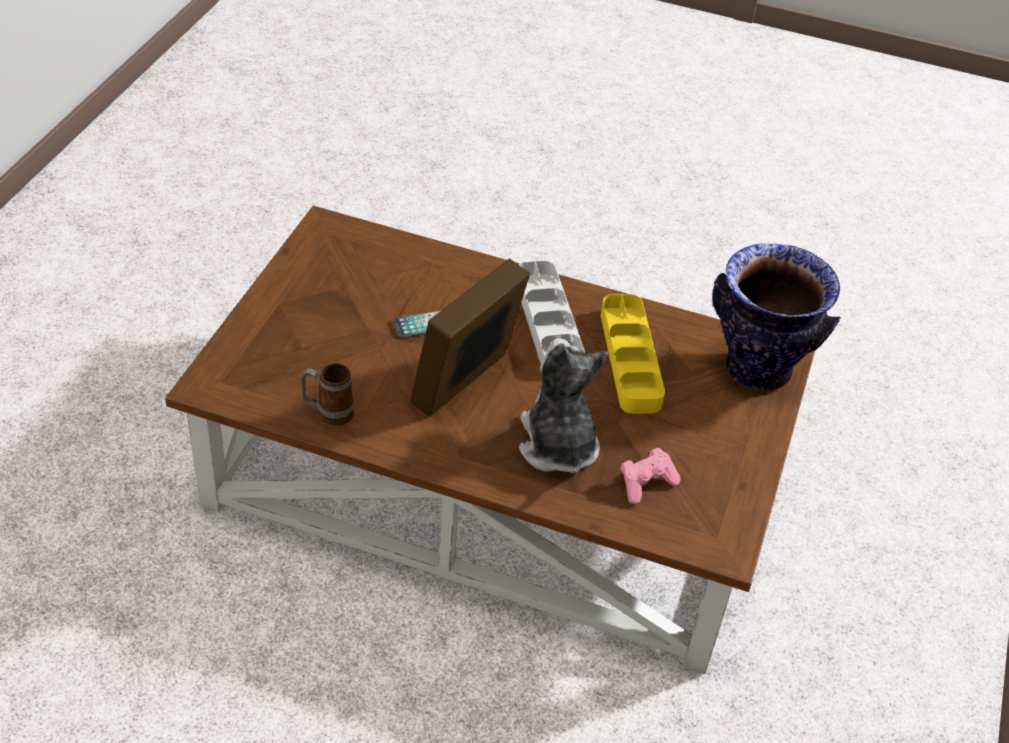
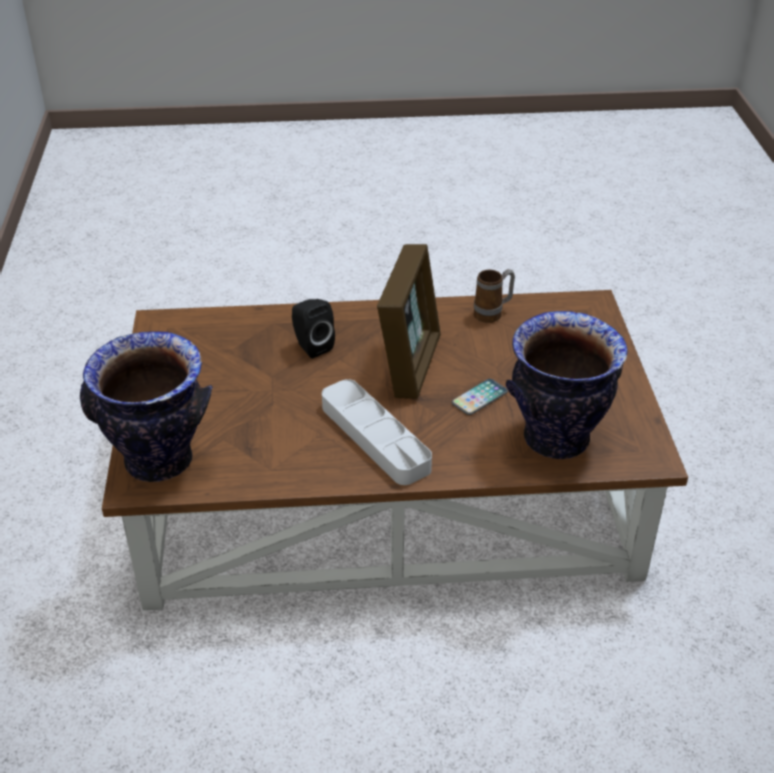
camera: 160 degrees right, 5 degrees down
(389, 265) = (557, 440): none -> vase
(557, 445) = (311, 346): plush toy -> black speaker
(630, 359) = (283, 430): yellow tray -> none
(646, 483) = (231, 343): pink game controller -> none

